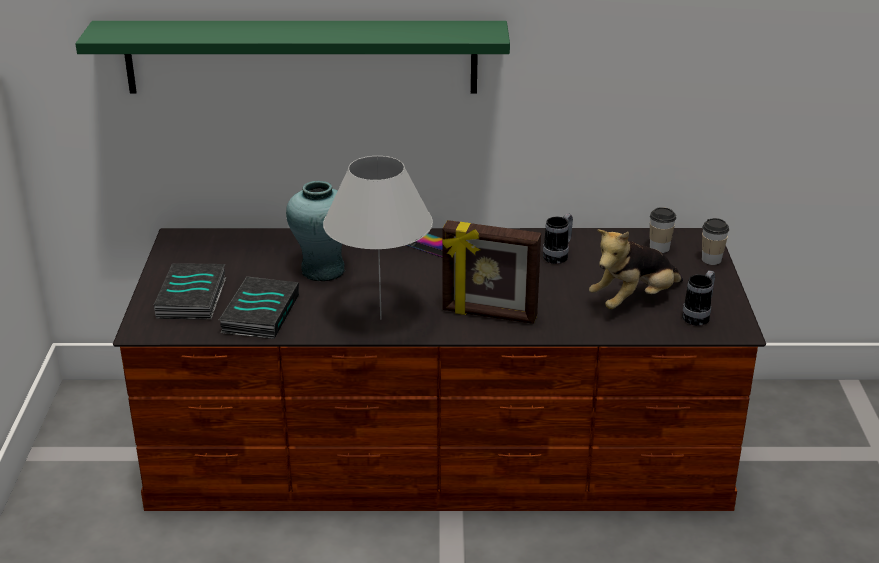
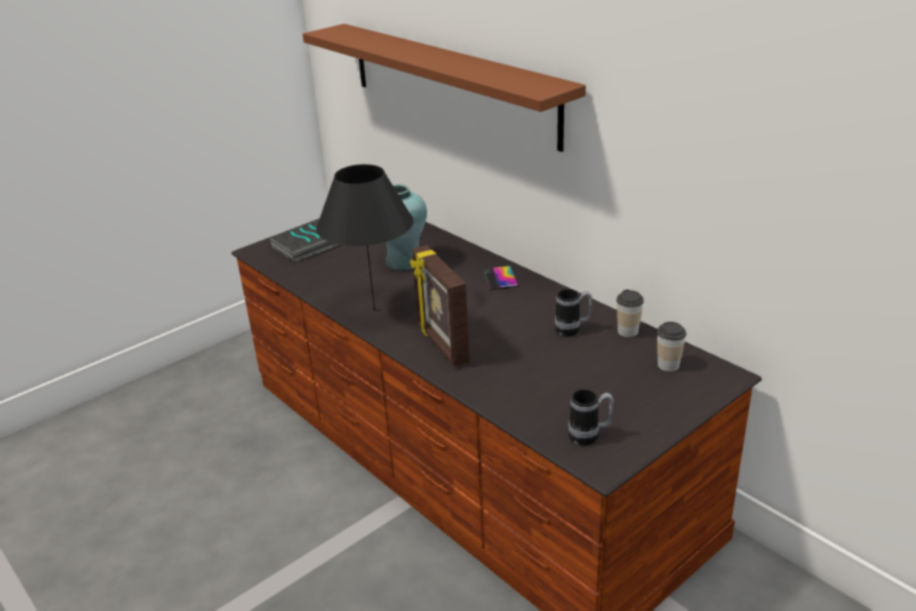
camera: 50 degrees right, 0 degrees up
(259, 313) = (322, 271): book -> none
(301, 57) = (450, 83): green shelf -> brown shelf
(380, 318) = (374, 310): white table lamp -> black table lamp
(634, 300) = (562, 393): plush toy -> none
(711, 259) = (697, 398): cup -> cup (627, 331)

